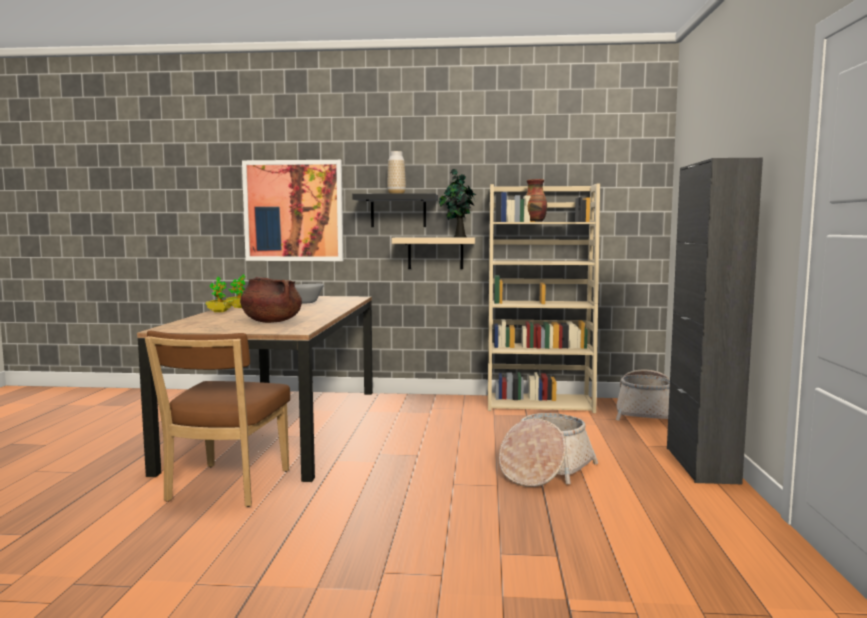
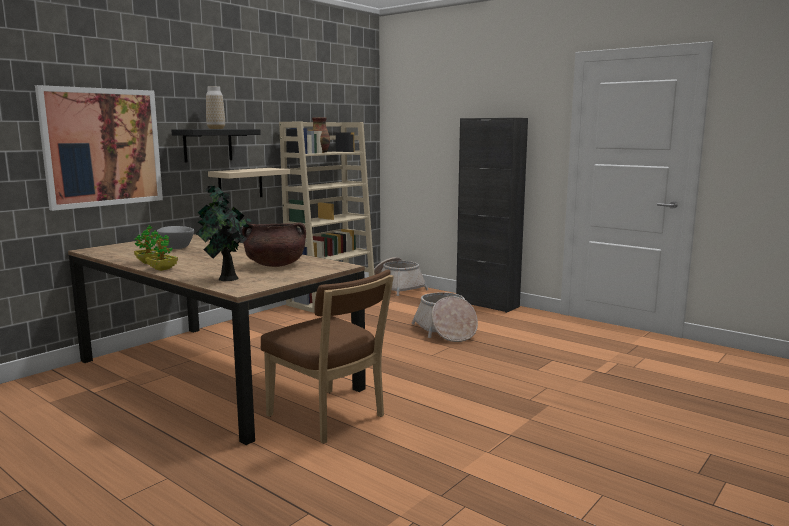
camera: 55 degrees left, 5 degrees up
(458, 237) = (269, 168): potted plant -> potted plant (226, 279)

